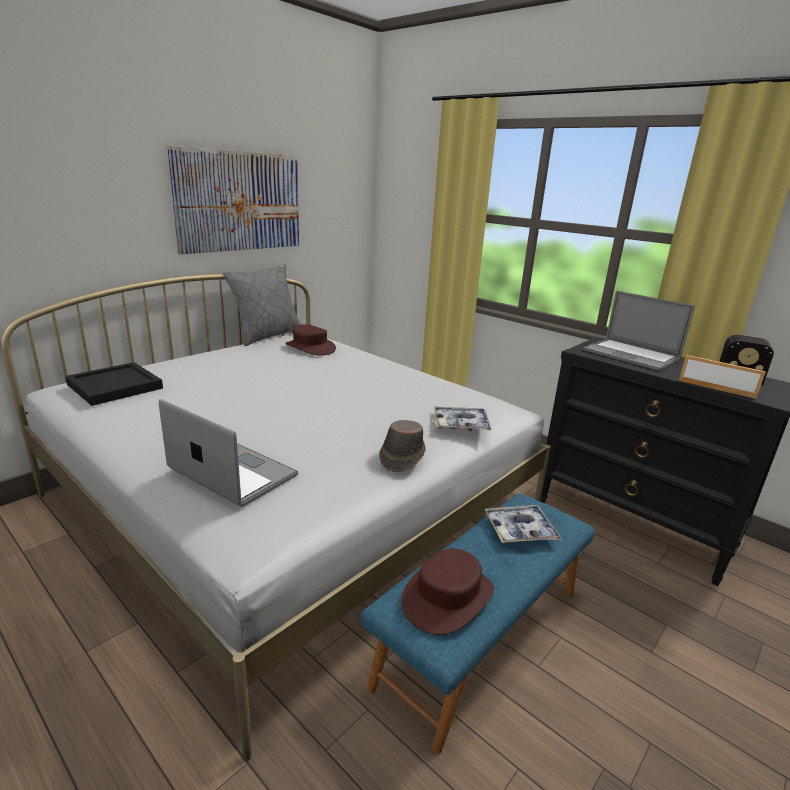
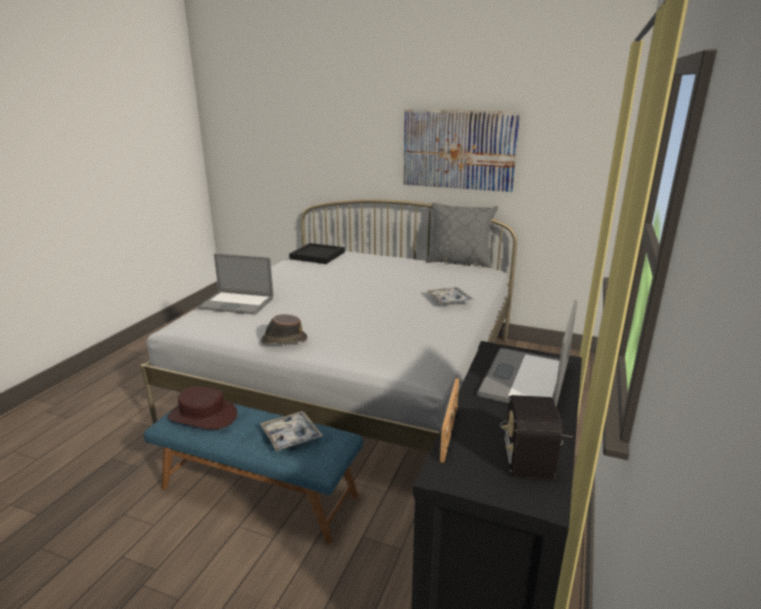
camera: 70 degrees right, 0 degrees up
(232, 472) = (236, 303): laptop -> laptop turned 90 degrees clockwise
(310, 347) = (449, 277): brown hat -> none
(461, 424) = (355, 352): tray -> tray (449, 300)

